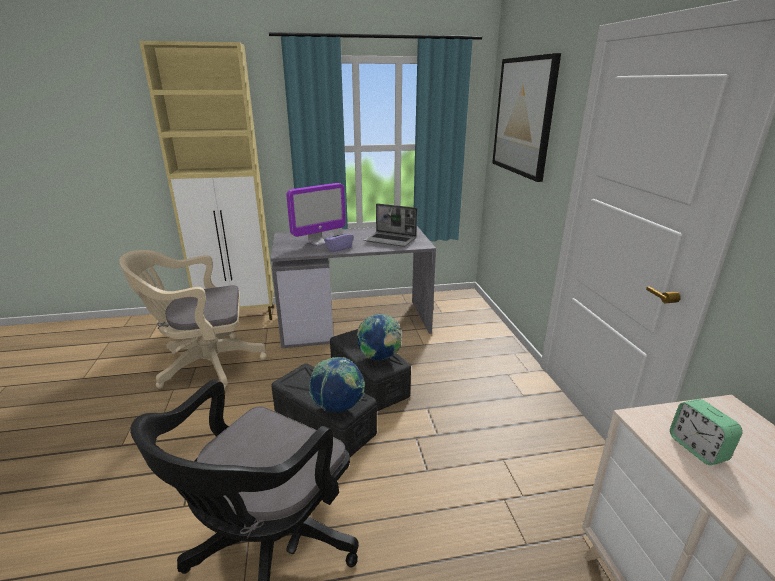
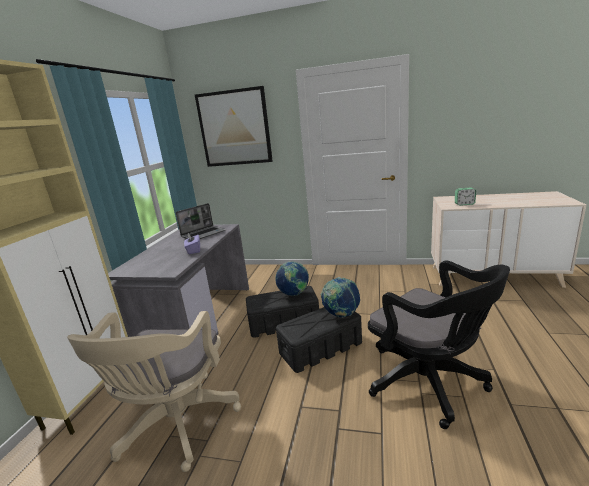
camera: 65 degrees left, 5 degrees down
(318, 242) = (166, 257): monitor -> none

